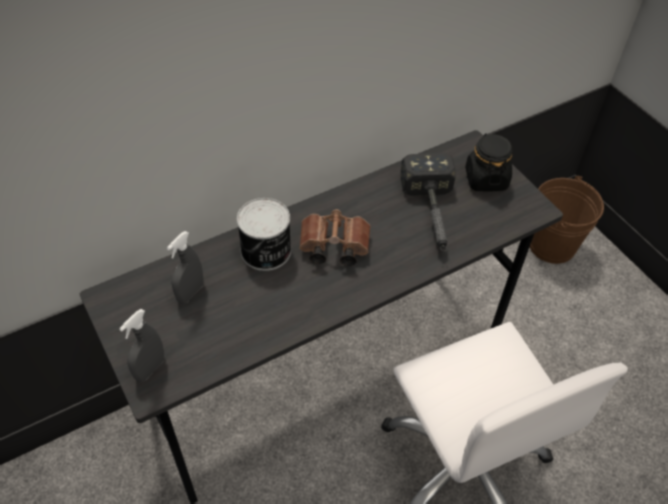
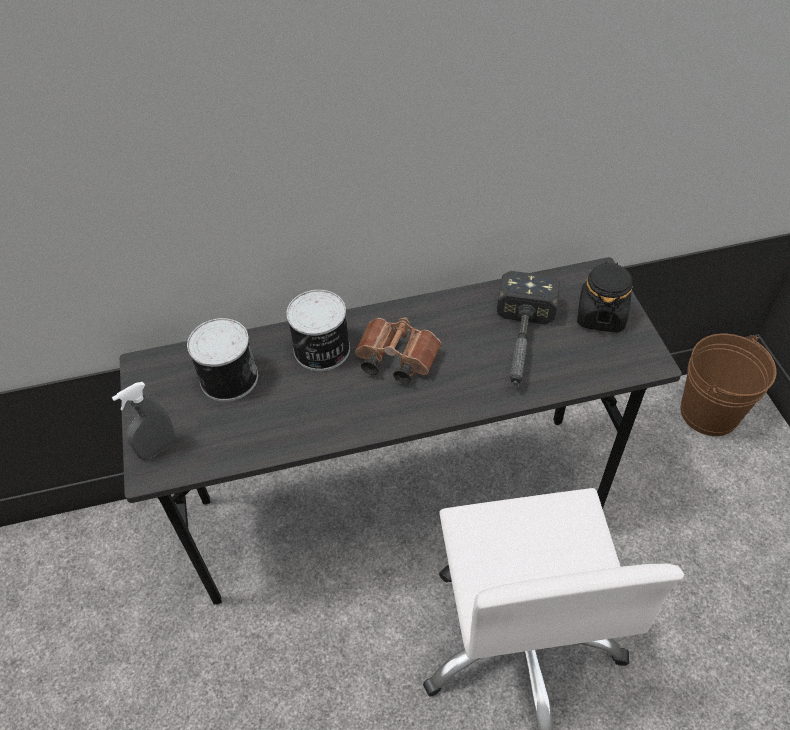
camera: 20 degrees right, 0 degrees up
(190, 293) = (227, 378): grey spray bottle -> can

